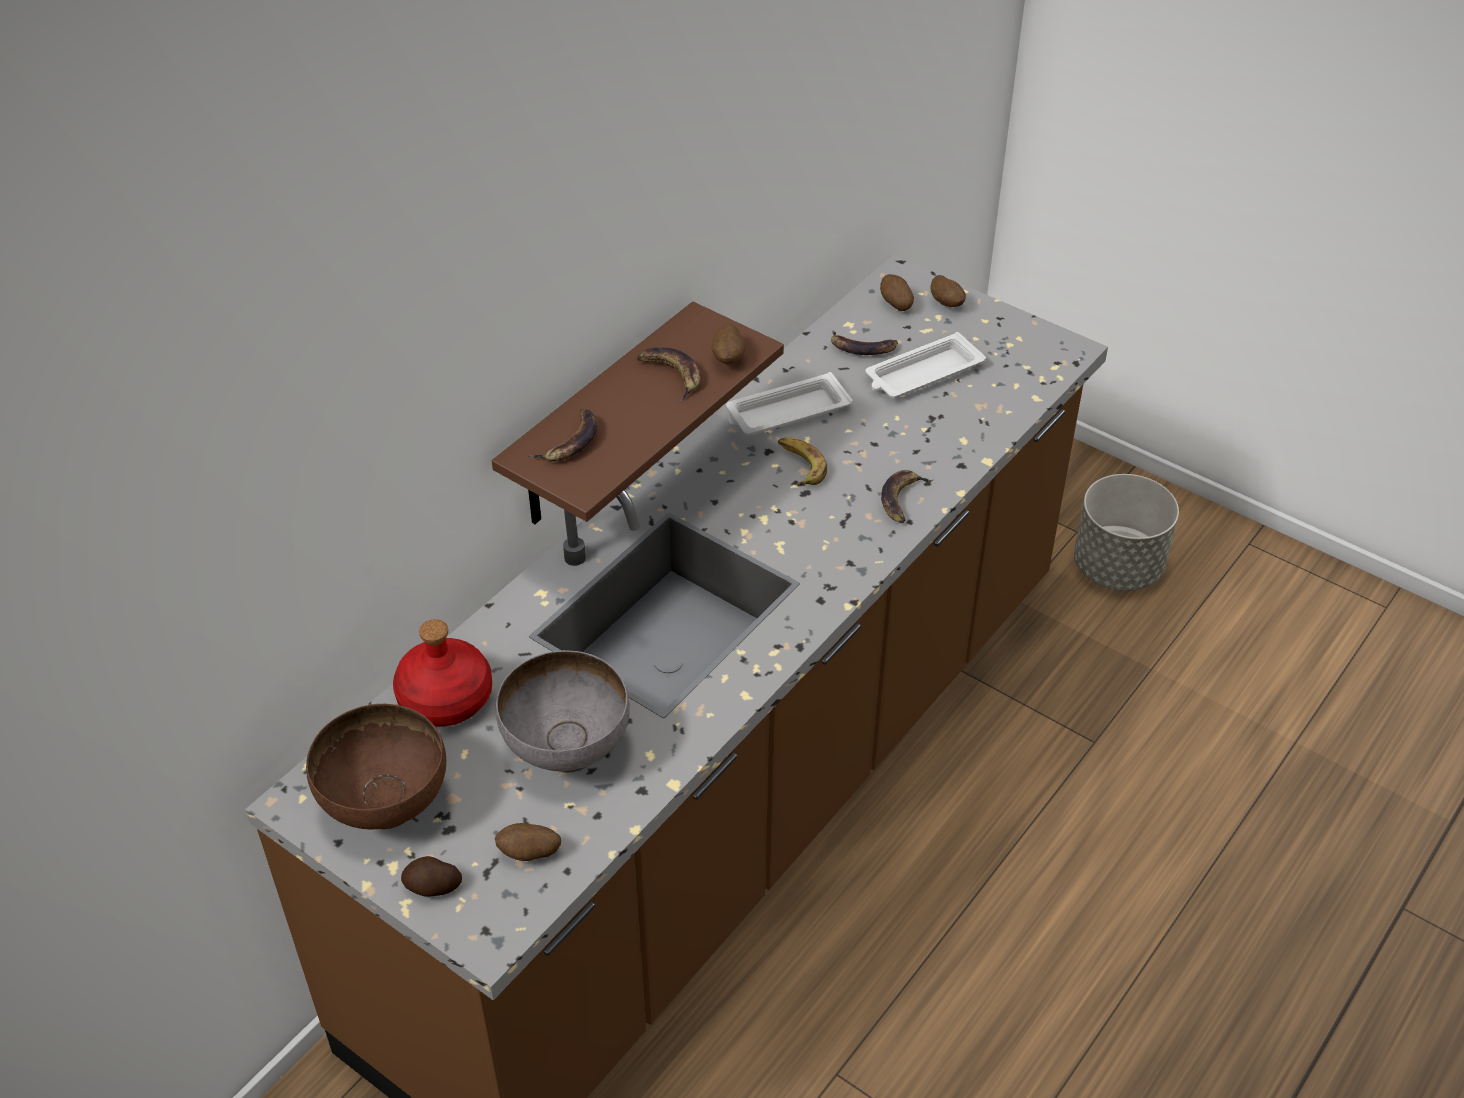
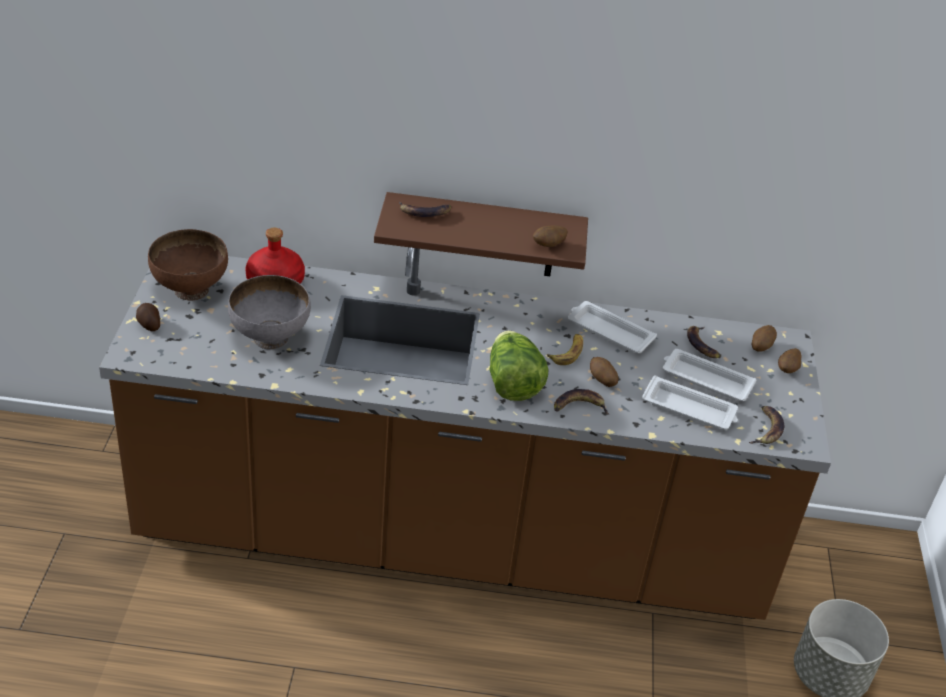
camera: 55 degrees right, 5 degrees down
(529, 854) = (191, 349): potato -> potato (602, 380)
(670, 375) = (513, 229): banana -> banana (766, 429)
(825, 540) = (512, 383): none -> lettuce
(964, 410) = (690, 409): none -> white tray

